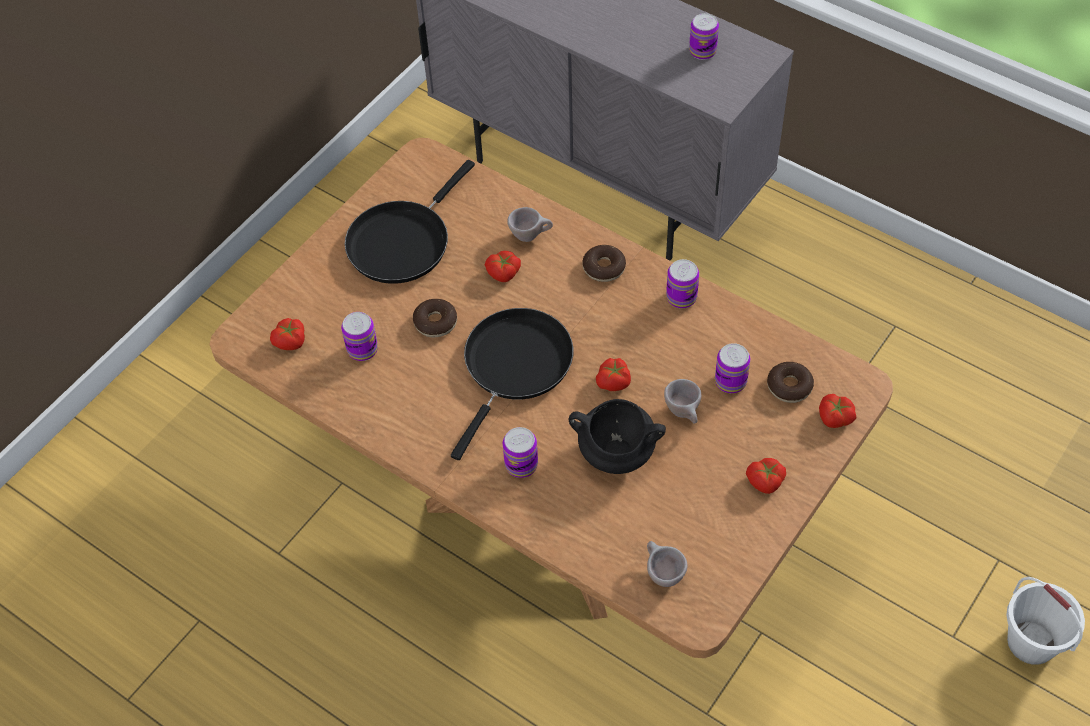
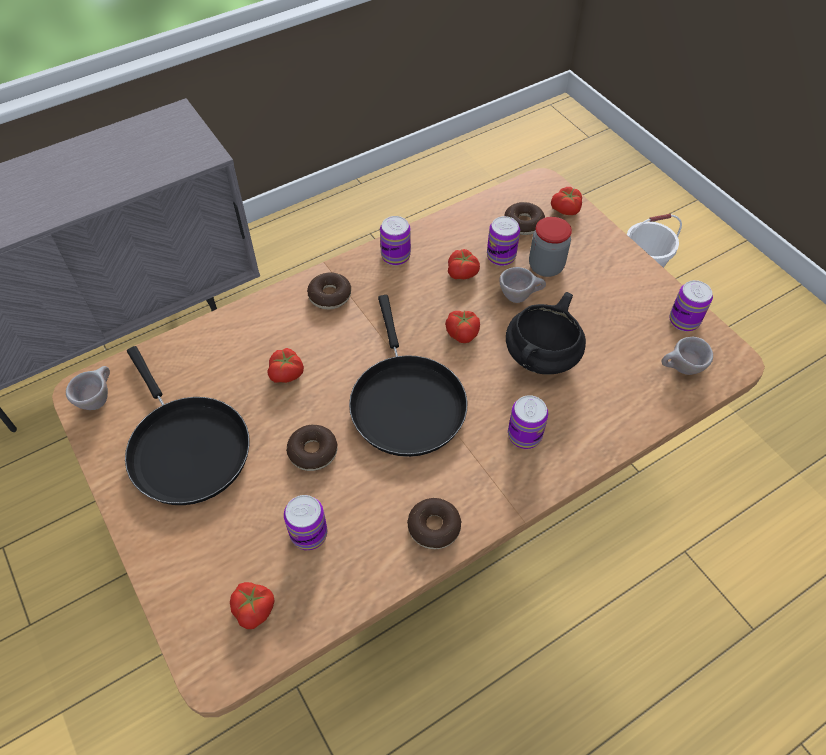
camera: 70 degrees left, 0 degrees up
(402, 428) = (434, 527): none -> donut
(515, 366) = (405, 402): black frying pan -> black frying pan turned 150 degrees counterclockwise
(530, 236) = (255, 336): beige cup -> beige cup (98, 398)
(702, 51) = (138, 146): can -> can (684, 320)
(738, 423) = (546, 266): none -> jar
(765, 482) = (611, 271): tomato -> tomato (463, 273)

